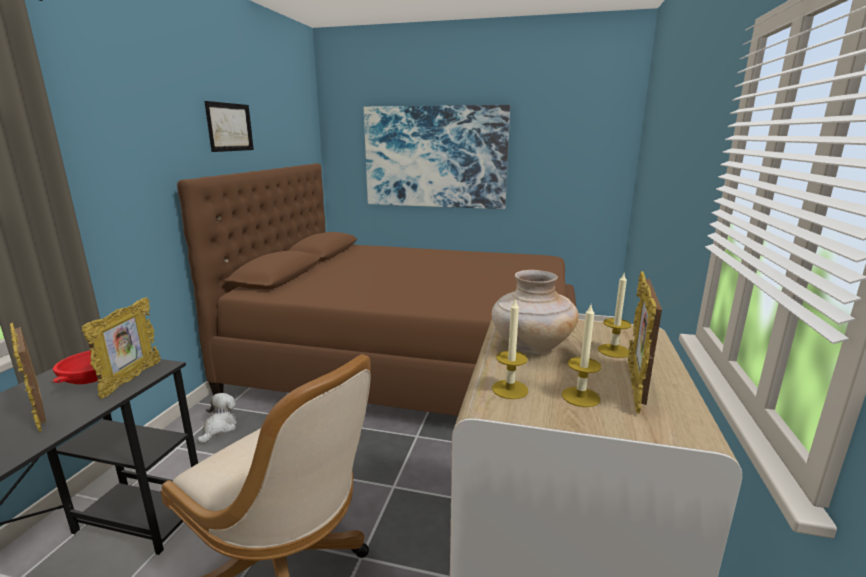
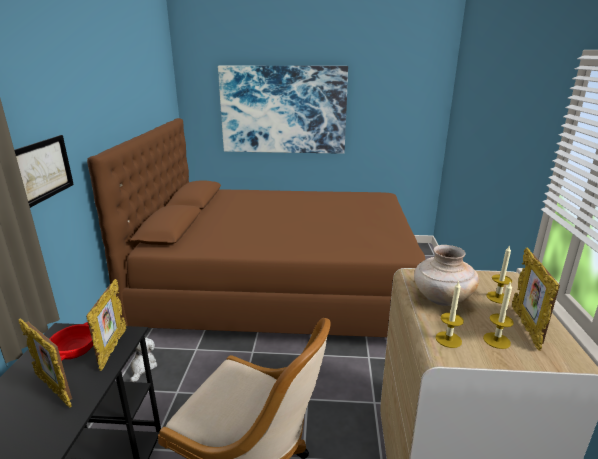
camera: 10 degrees left, 5 degrees up
(230, 127) = (116, 98): picture -> picture (43, 170)

